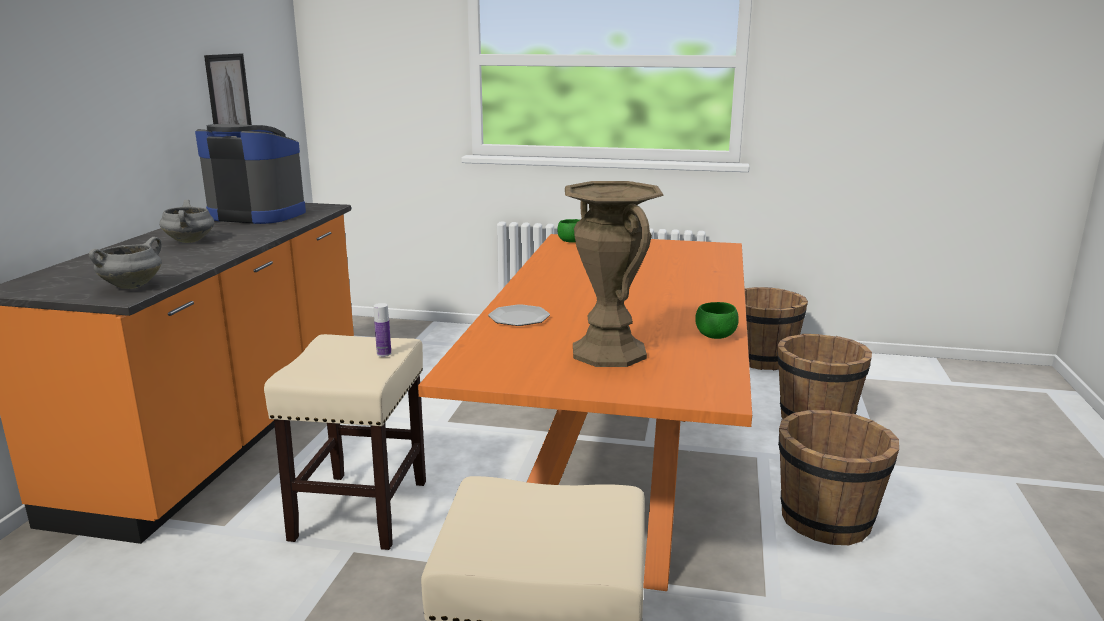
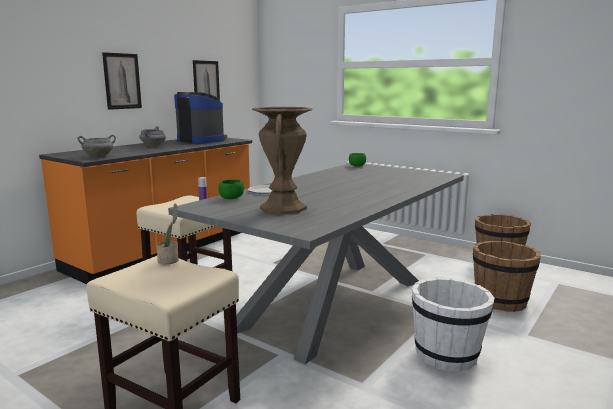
camera: 25 degrees right, 5 degrees down
(95, 112) = (122, 81): none -> picture
(507, 488) = (169, 260): none -> potted plant
(612, 474) = (335, 303): orange dining table -> grey dining table
(715, 336) = (358, 209): green bowl -> green bowl (231, 198)
(826, 520) = (447, 355): brown bucket -> white bucket

